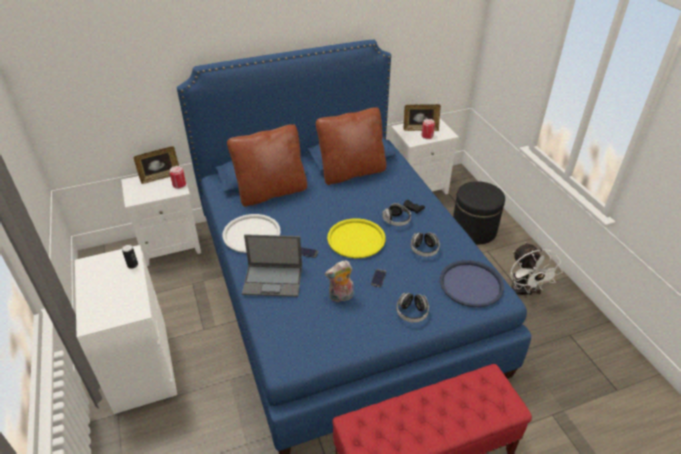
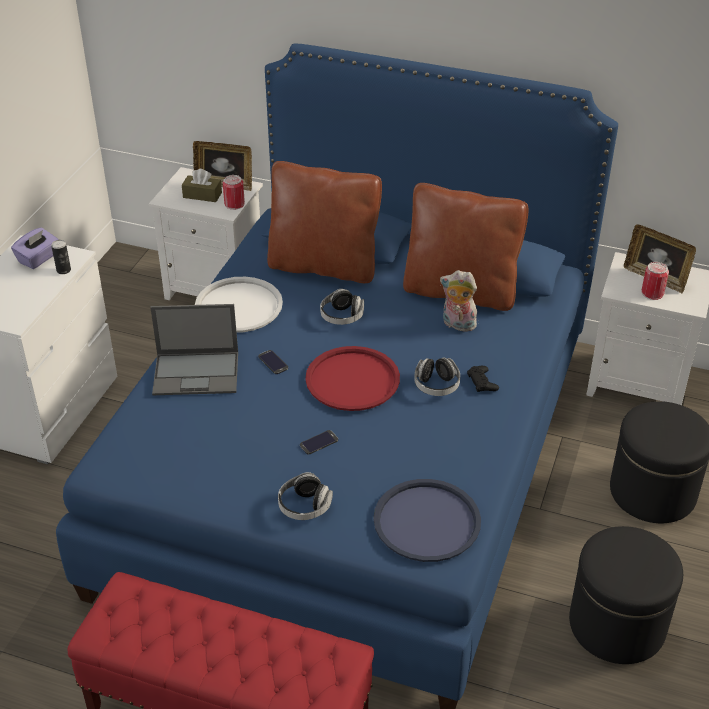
camera: 40 degrees right, 0 degrees up
(106, 267) = (38, 259): none -> purple tissue box
(154, 188) = (202, 195): none -> brown tissue box
(273, 280) = (197, 373): laptop -> laptop turned 45 degrees counterclockwise
(341, 297) = (245, 437): plush toy -> plush toy (457, 325)
(356, 239) = (352, 380): yellow tray -> red tray
(424, 250) = (423, 443): headphones -> headphones (342, 317)
(523, 293) = (617, 625): white fan -> black ottoman

